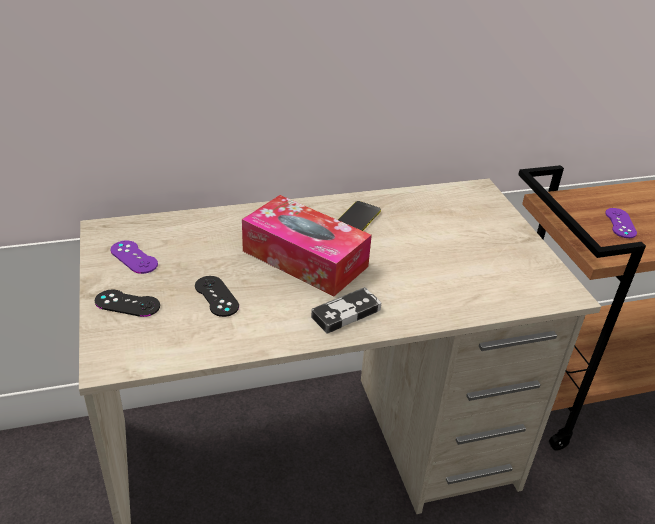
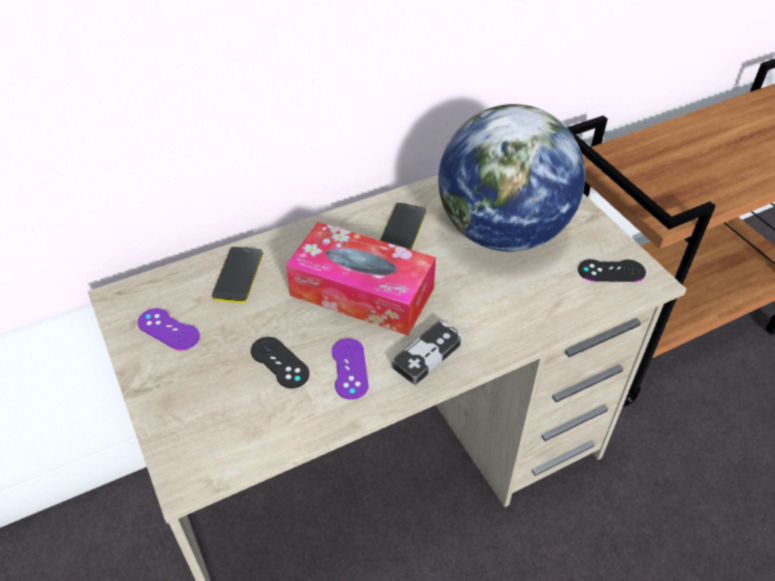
camera: 10 degrees left, 10 degrees up
(127, 303) = (182, 394): black game controller -> black game controller (611, 271)
(205, 230) = (238, 275): none -> phone
(442, 237) = (501, 232): none -> globe
(620, 223) = (676, 174): purple game controller -> purple game controller (349, 368)

